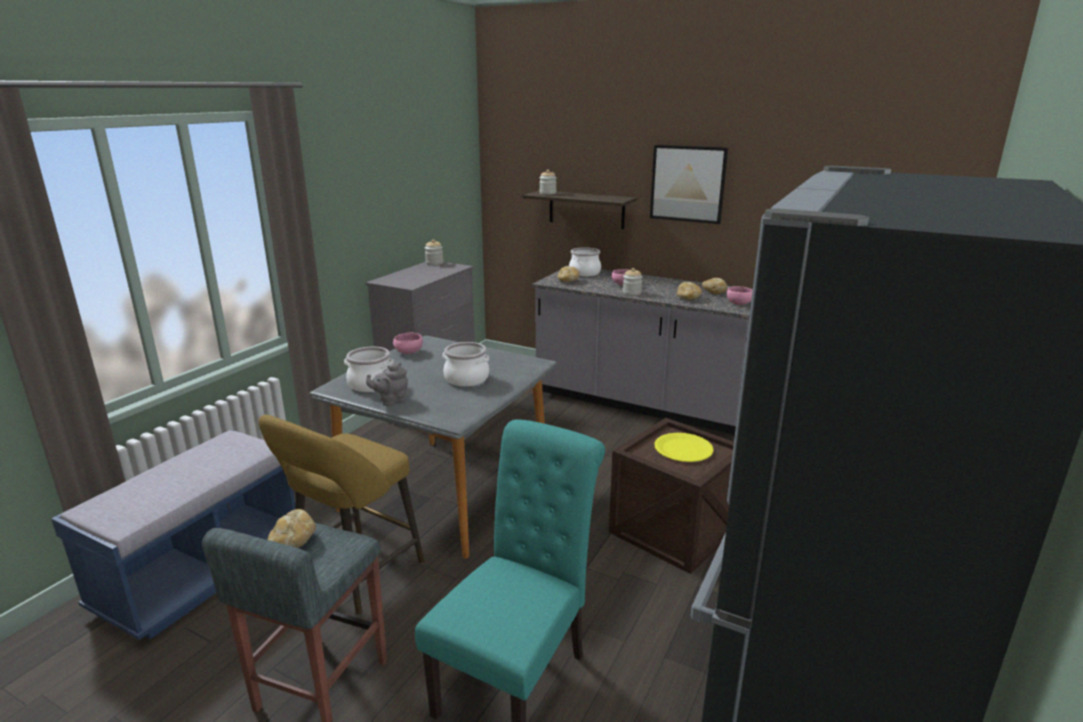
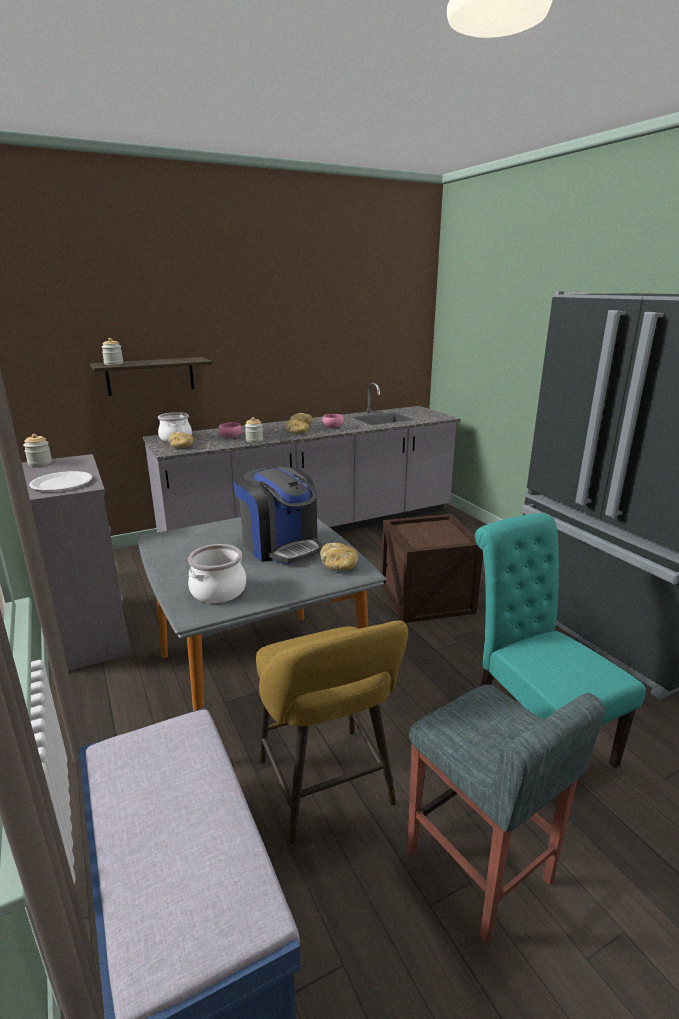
camera: 55 degrees left, 0 degrees up
(293, 542) = (462, 735): bread -> bread (339, 566)
(391, 401) = (277, 590): grey teapot -> none
(407, 279) = (62, 483): none -> white plate
(408, 352) = (169, 554): pink bowl -> none
(467, 379) = (280, 545): cooking pot -> coffee machine
(683, 449) = (427, 532): yellow plate -> none
(687, 184) = (248, 338): picture -> none

